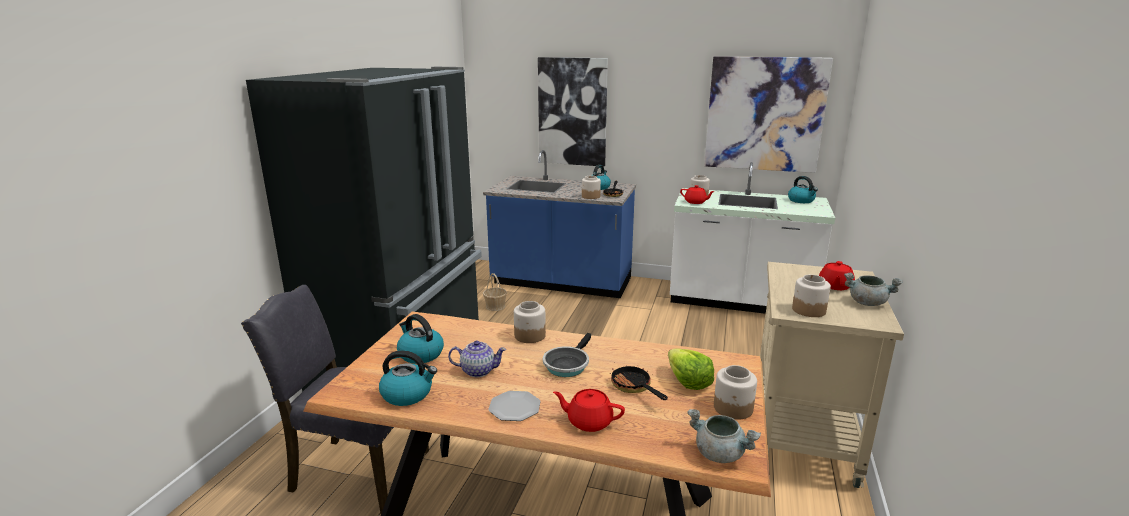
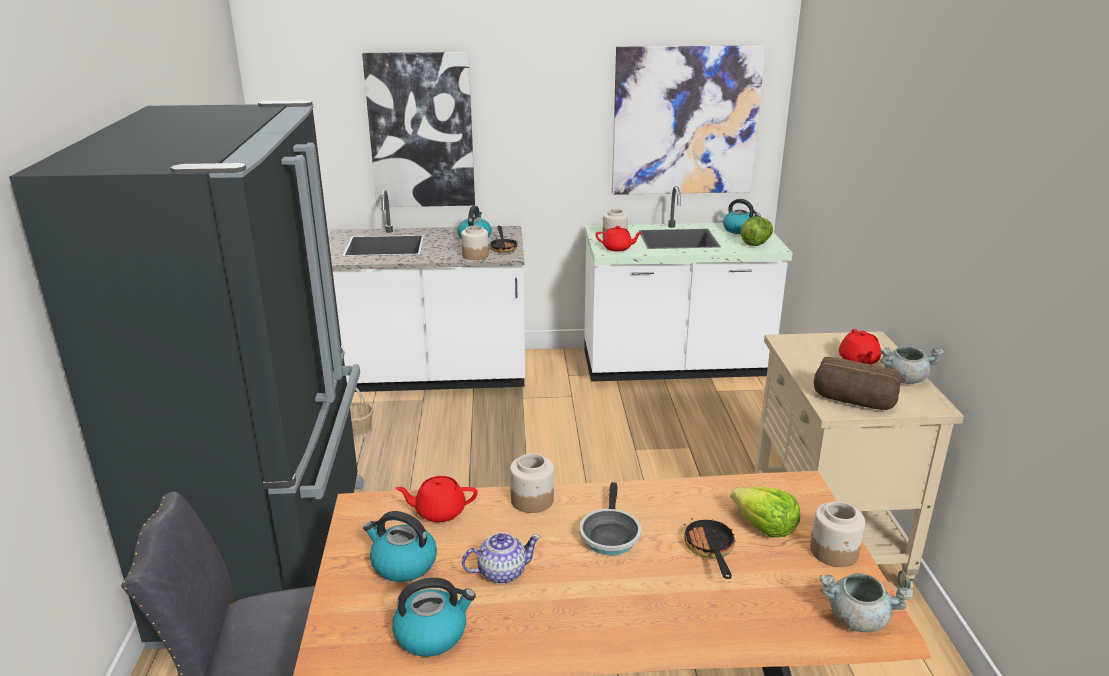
camera: 20 degrees left, 5 degrees up
(514, 408) = (587, 618): plate -> none
(561, 282) = (432, 375): blue counter -> white counter
(589, 421) = (690, 614): red teapot -> red teapot (439, 511)
(634, 387) = (710, 550): frying pan -> frying pan turned 45 degrees clockwise
(808, 209) = (756, 243): none -> lettuce
(808, 310) = (853, 401): jar -> bread

